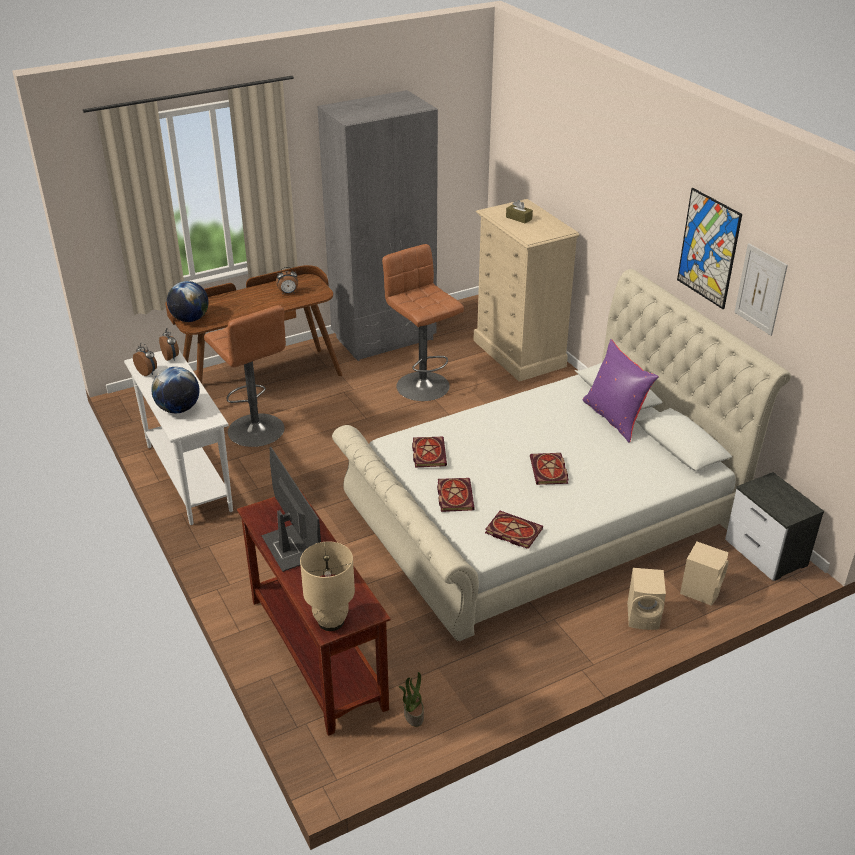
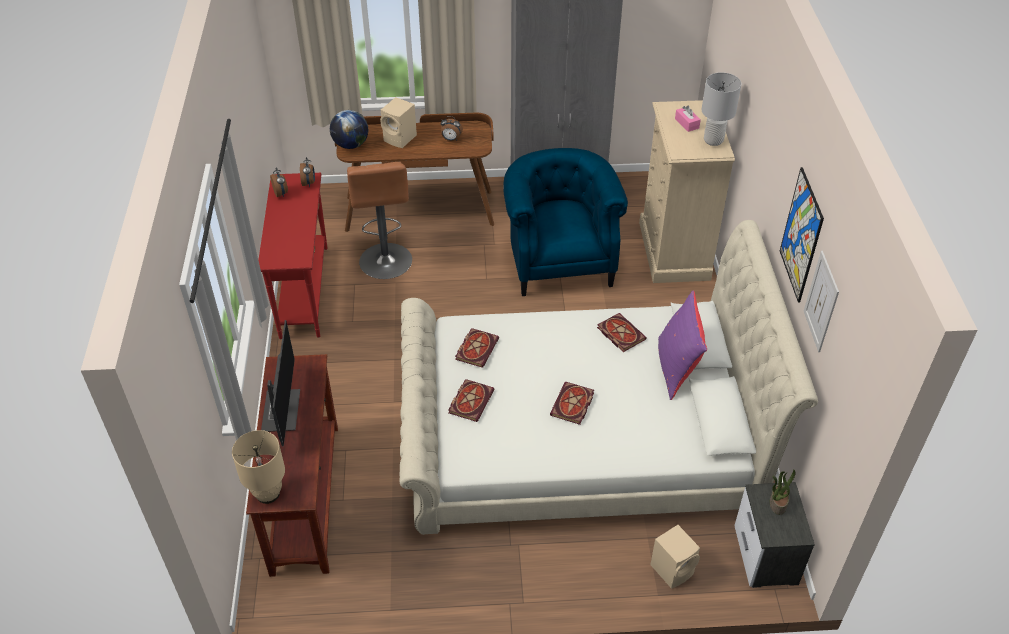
camera: 25 degrees right, 10 degrees up
(179, 409) = (282, 240): globe -> none
(187, 478) = (303, 291): white console table -> red console table
(413, 715) = (344, 586): potted plant -> potted plant (777, 503)
(423, 386) = (559, 260): brown stool -> blue armchair
(512, 531) = (495, 456): book -> book (619, 333)
(519, 218) = (687, 123): brown tissue box -> pink tissue box
(552, 225) = (713, 142): none -> grey table lamp
(644, 616) = (601, 575): beige speaker -> beige speaker (400, 139)

